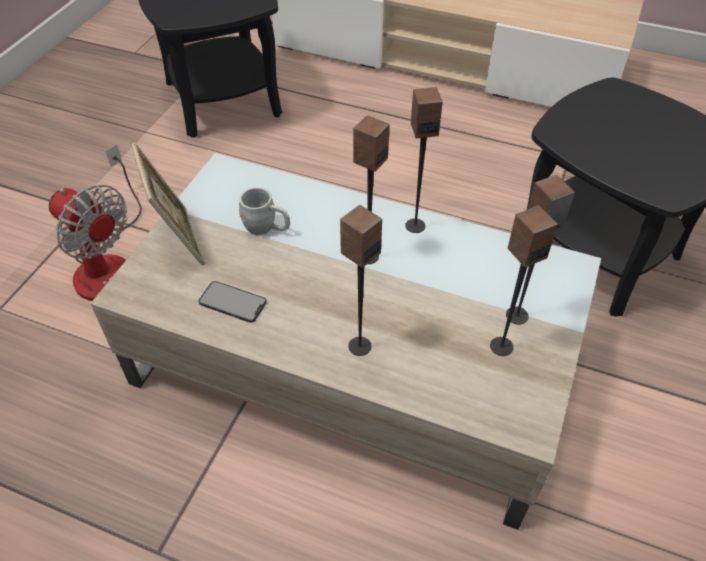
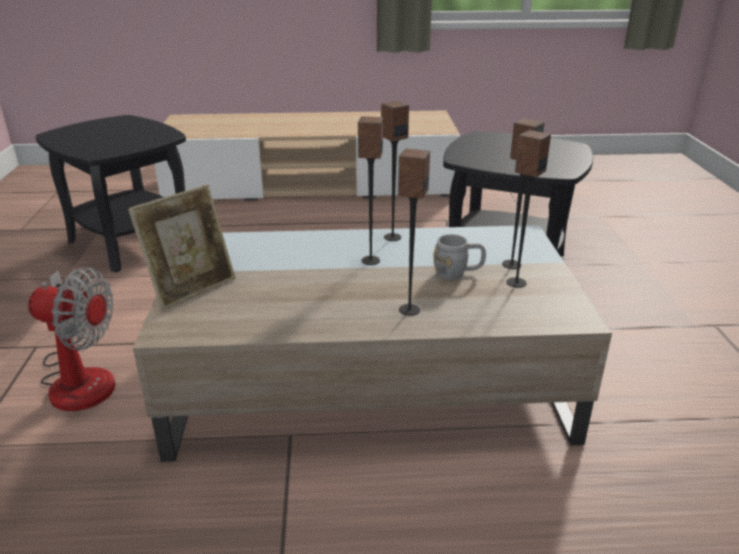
camera: 25 degrees left, 20 degrees down
(178, 239) = (192, 288): picture frame -> picture frame turned 90 degrees clockwise
(232, 302) = (276, 312): phone -> none
(266, 228) = (269, 264): grey mug -> grey mug (458, 273)

